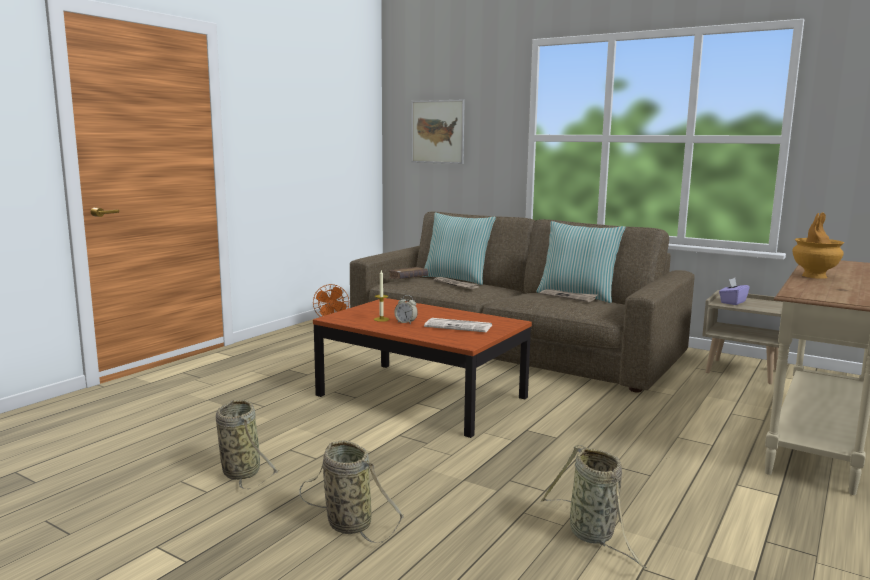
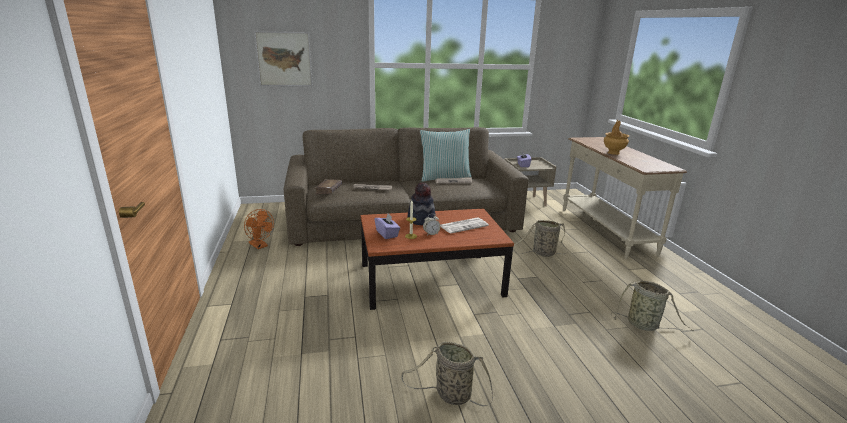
camera: 45 degrees left, 10 degrees up
(346, 522) = (566, 388): basket -> basket (542, 253)
(365, 313) = (387, 234): none -> purple tissue box
(429, 312) = (421, 219): none -> hat
(457, 279) = (348, 181): pillow -> none

